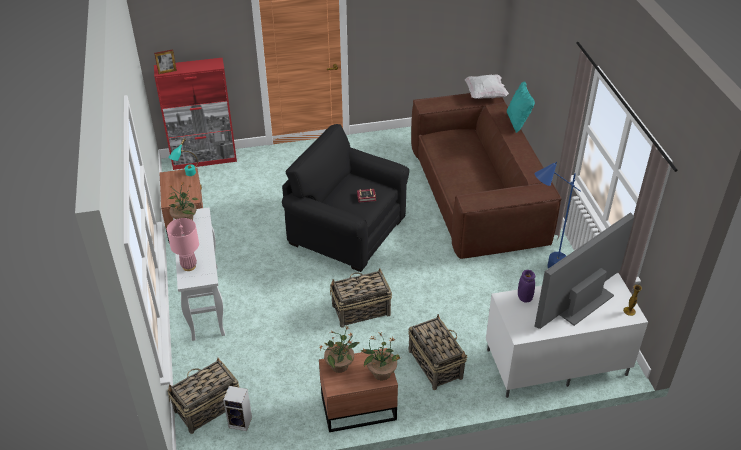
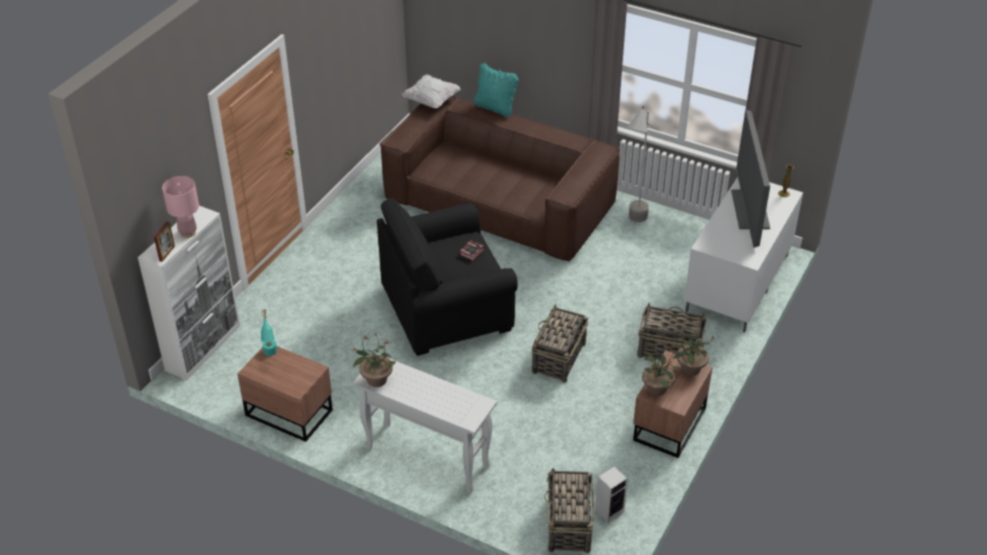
camera: 50 degrees left, 0 degrees up
(189, 266) = (450, 409): pink table lamp -> pink table lamp (188, 233)
(204, 159) = (203, 347): red cabinet -> white cabinet
(524, 298) = (714, 234): purple vase -> none
(542, 270) = (633, 225): blue floor lamp -> grey floor lamp

